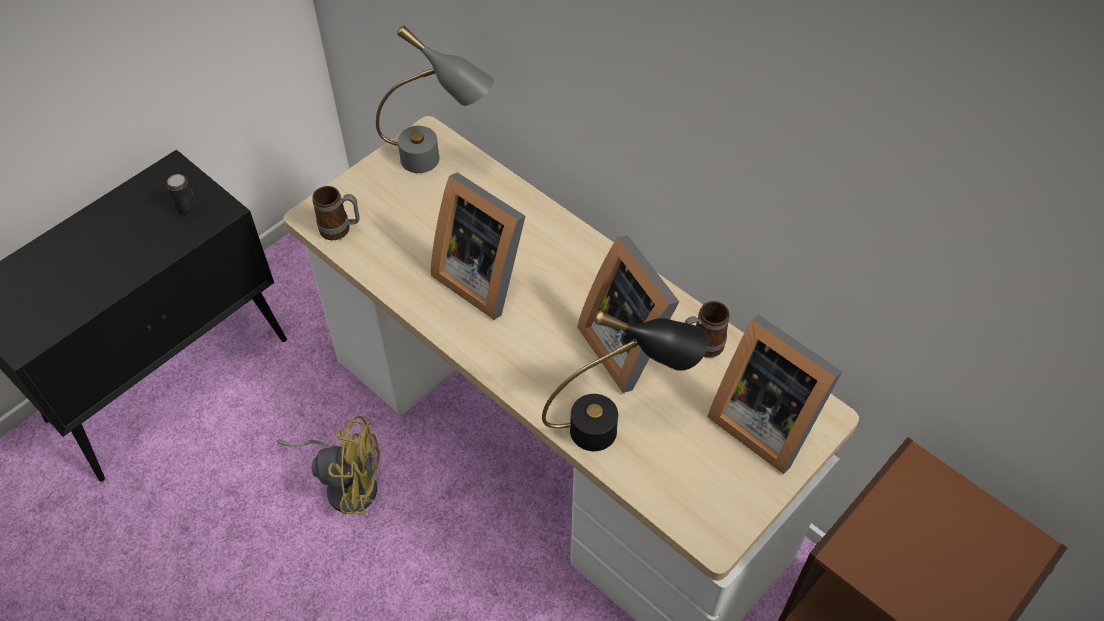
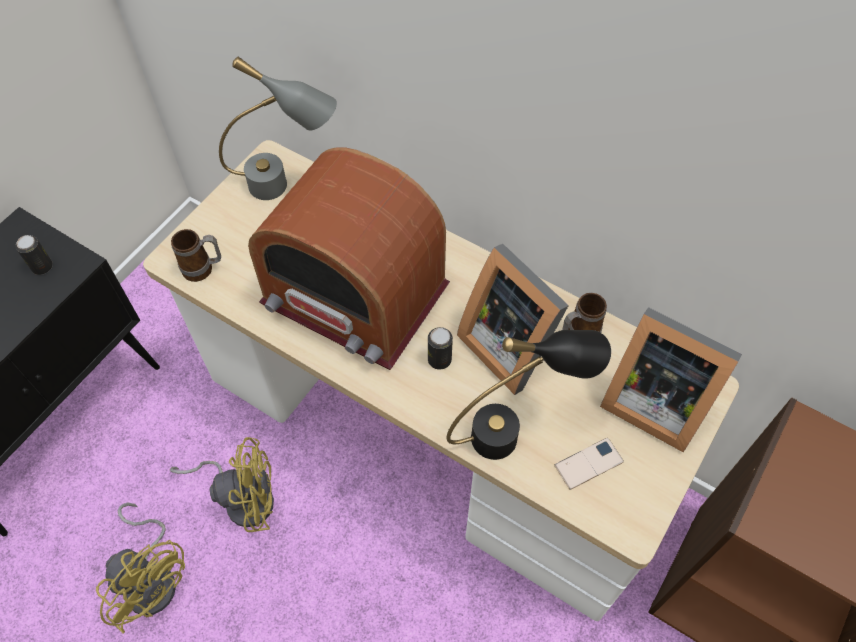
camera: 10 degrees left, 5 degrees up
(240, 547) = (153, 578): none -> yellow fan
(483, 276) = (354, 295): picture frame -> radio
(555, 348) = (439, 360): none -> can
(684, 470) = (588, 463): none -> phone

